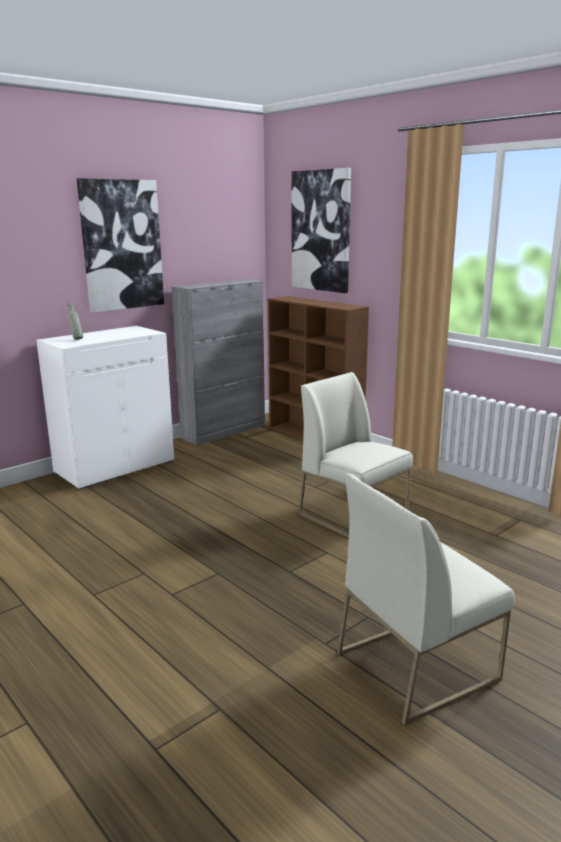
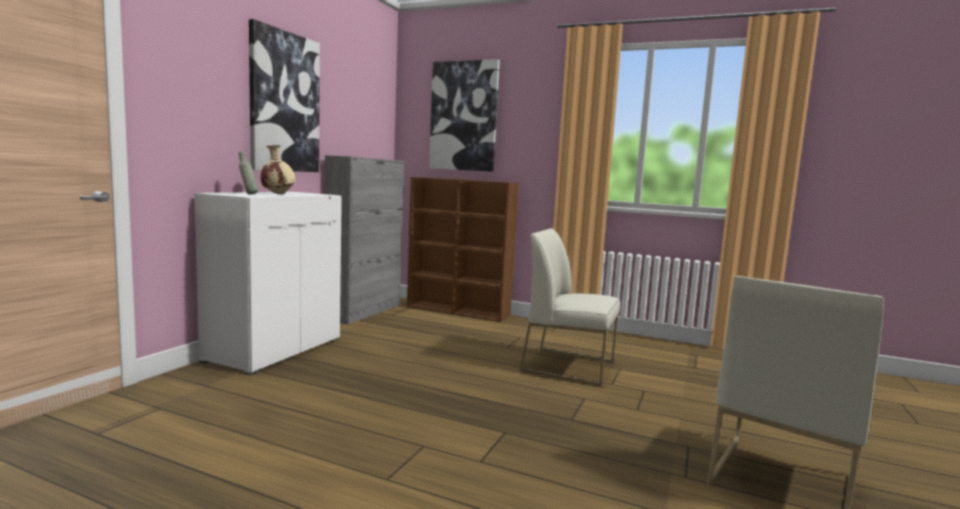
camera: 25 degrees left, 10 degrees down
(104, 336) = (277, 194): none -> beige vase

